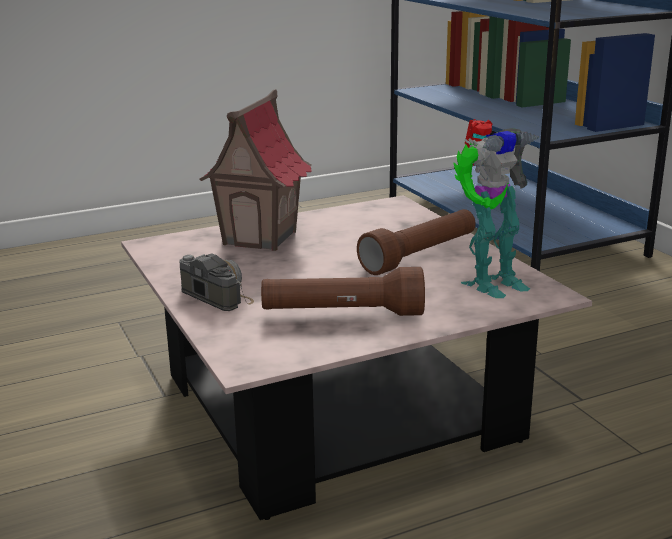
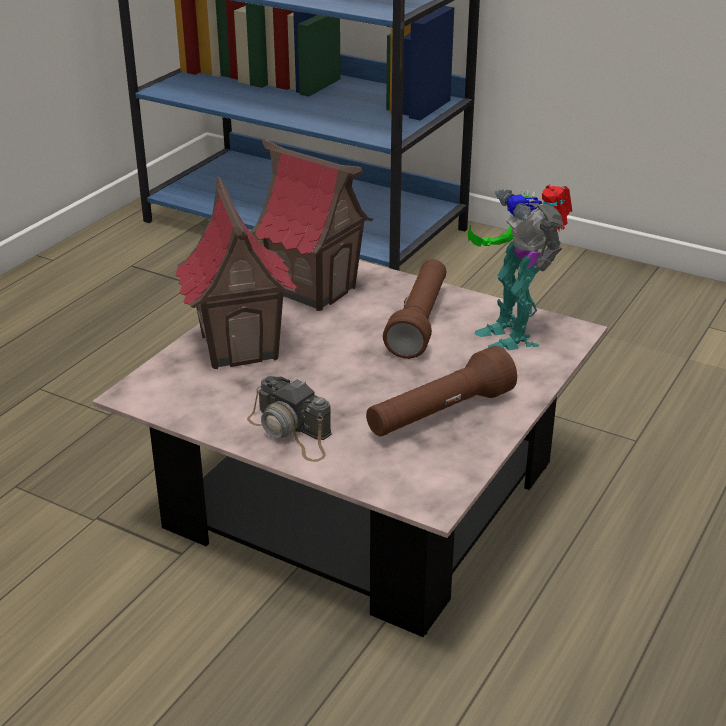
camera: 35 degrees left, 10 degrees up
(215, 292) = (292, 432): camera -> camera turned 150 degrees counterclockwise
(368, 220) = (315, 290): none -> toy house
(489, 282) = (512, 334): toy robot -> toy robot turned 135 degrees clockwise

